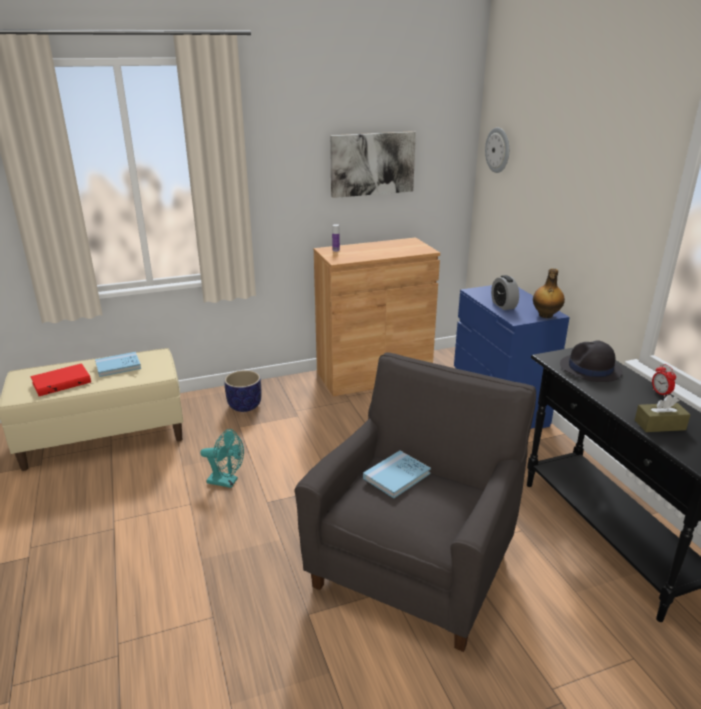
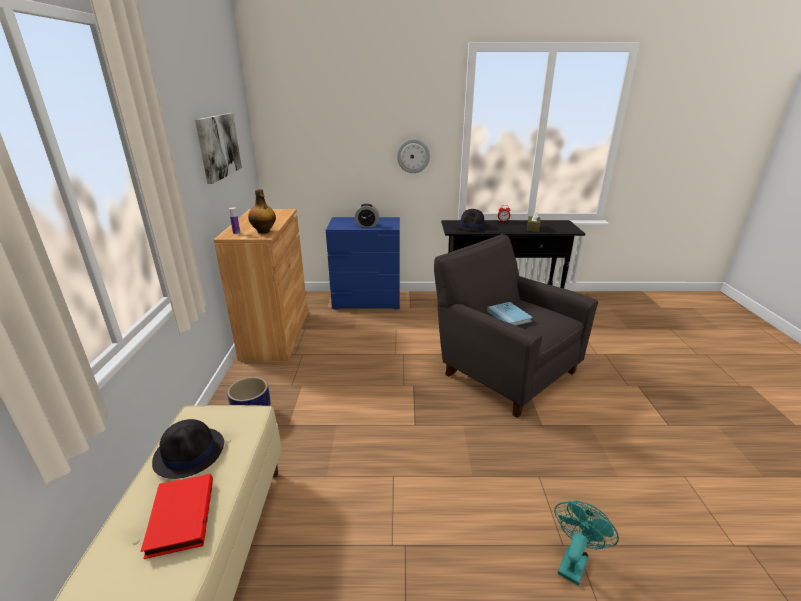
camera: 70 degrees left, 0 degrees up
(118, 366) = (190, 452): blue book -> black hat
(227, 482) = (373, 445): turquoise fan -> turquoise fan (573, 560)
(498, 150) = (283, 123): wall clock -> wall clock (413, 156)
(545, 315) = (392, 220): bottle -> bottle (264, 231)

